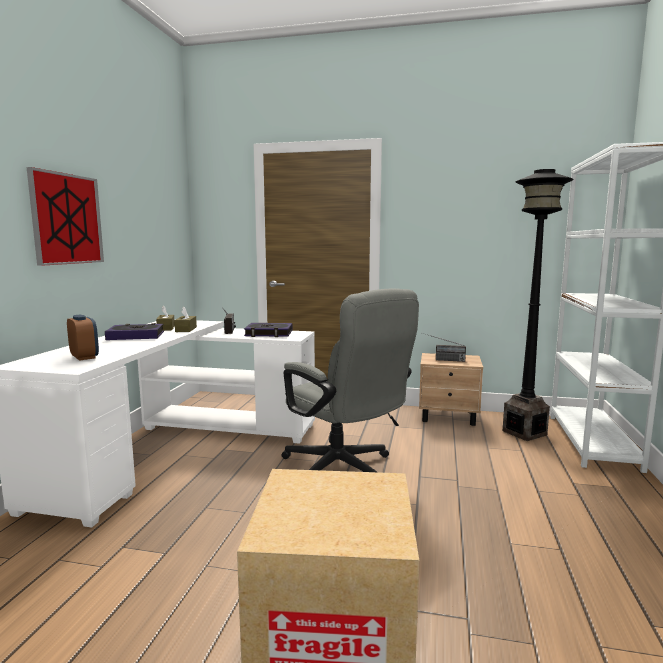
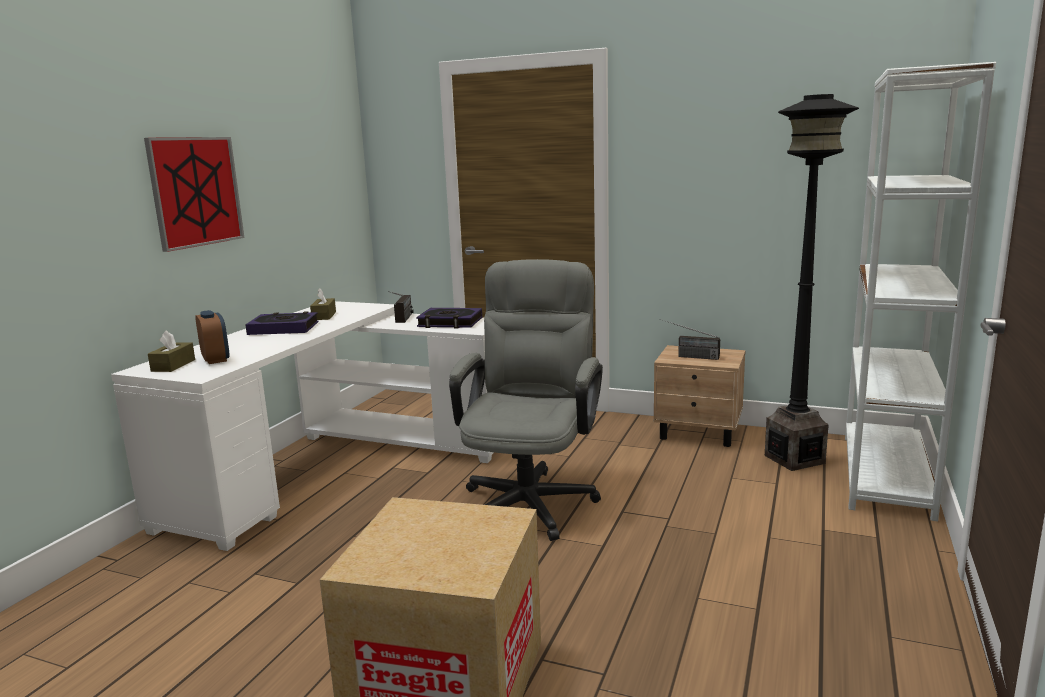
camera: 10 degrees right, 5 degrees up
(186, 329) = (346, 318): brown tissue box -> brown tissue box (173, 365)
(345, 469) = (531, 498): grey office chair -> grey office chair turned 135 degrees counterclockwise

